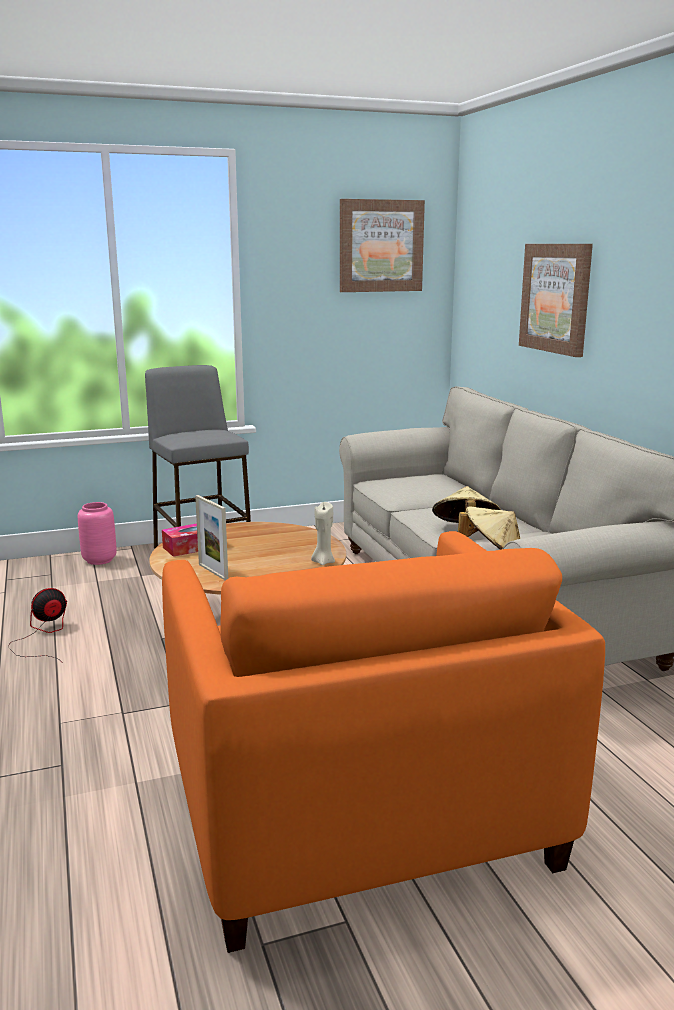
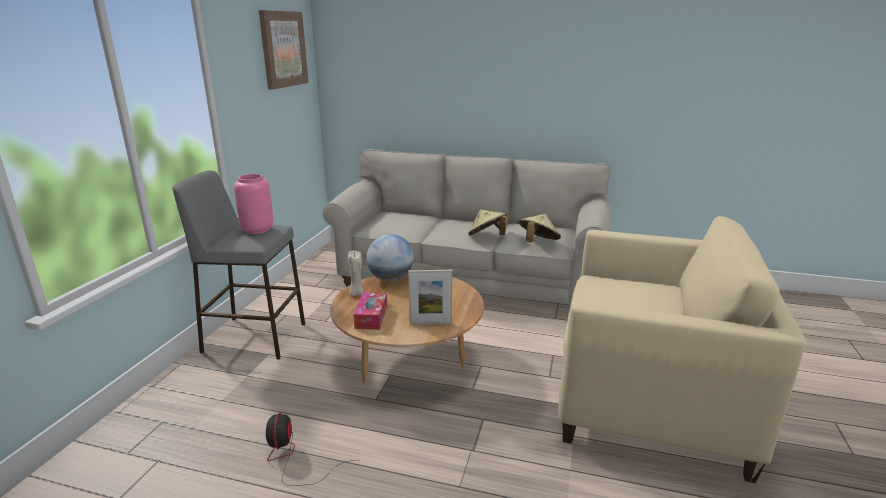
camera: 55 degrees left, 5 degrees up
(100, 560) = (179, 386): pink vase -> pink vase (258, 230)
(290, 531) = (391, 279): none -> globe
(323, 562) = (460, 286): beige candle -> beige candle (356, 293)
(357, 811) = (649, 397): orange armchair -> beige armchair
(556, 298) = (448, 82): picture -> none

